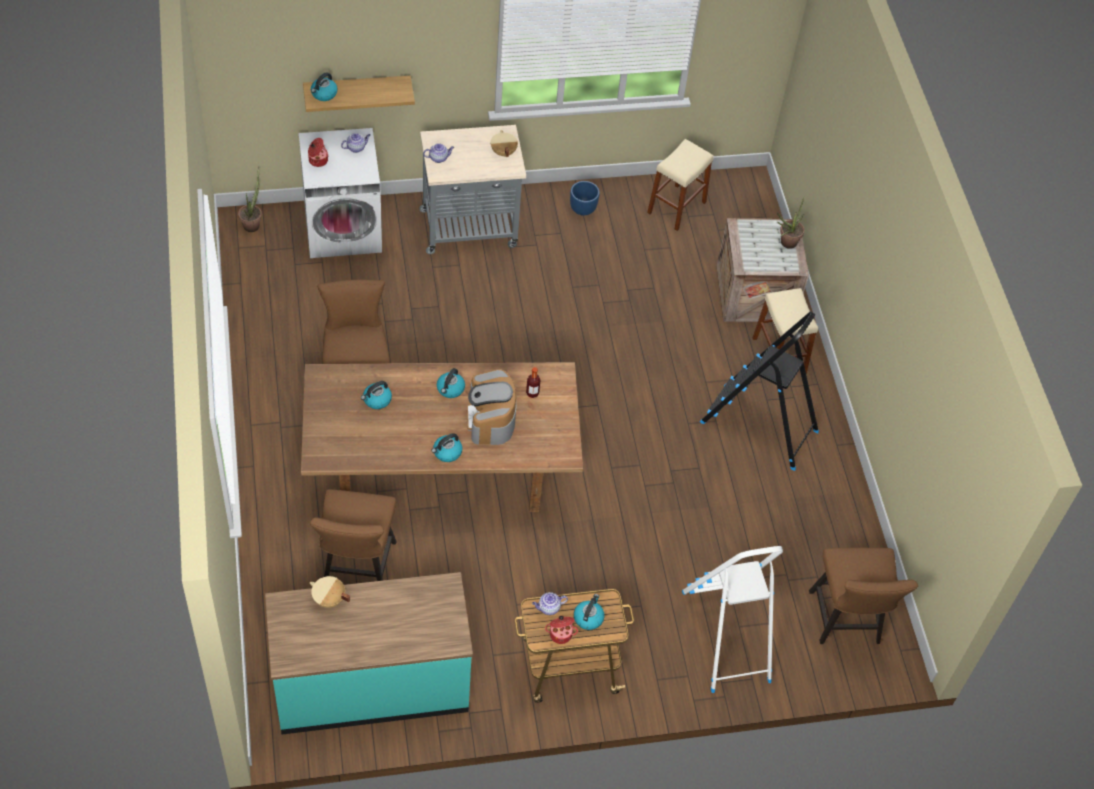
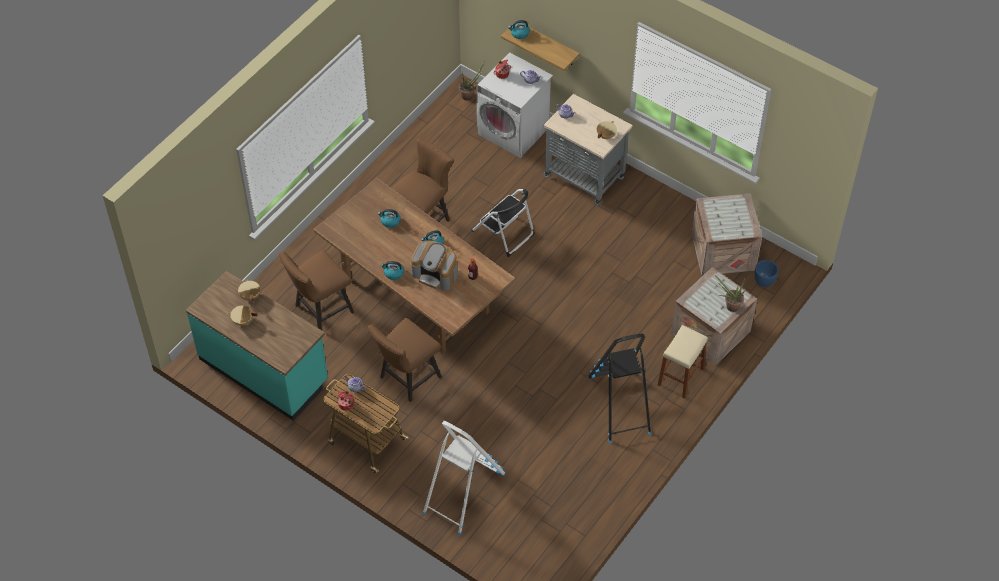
camera: 50 degrees right, 0 degrees up
(354, 634) = (242, 321): none -> beige cooking pot
(455, 340) = (504, 233): none -> step ladder
(491, 419) = (435, 273): coffee machine -> coffee machine turned 105 degrees counterclockwise
(583, 209) = (664, 213): blue planter -> blue planter (764, 281)
(588, 618) = (369, 408): kettle -> none
(676, 207) = (723, 250): beige stool -> crate
(846, 622) = (538, 541): brown chair -> brown chair (407, 379)

